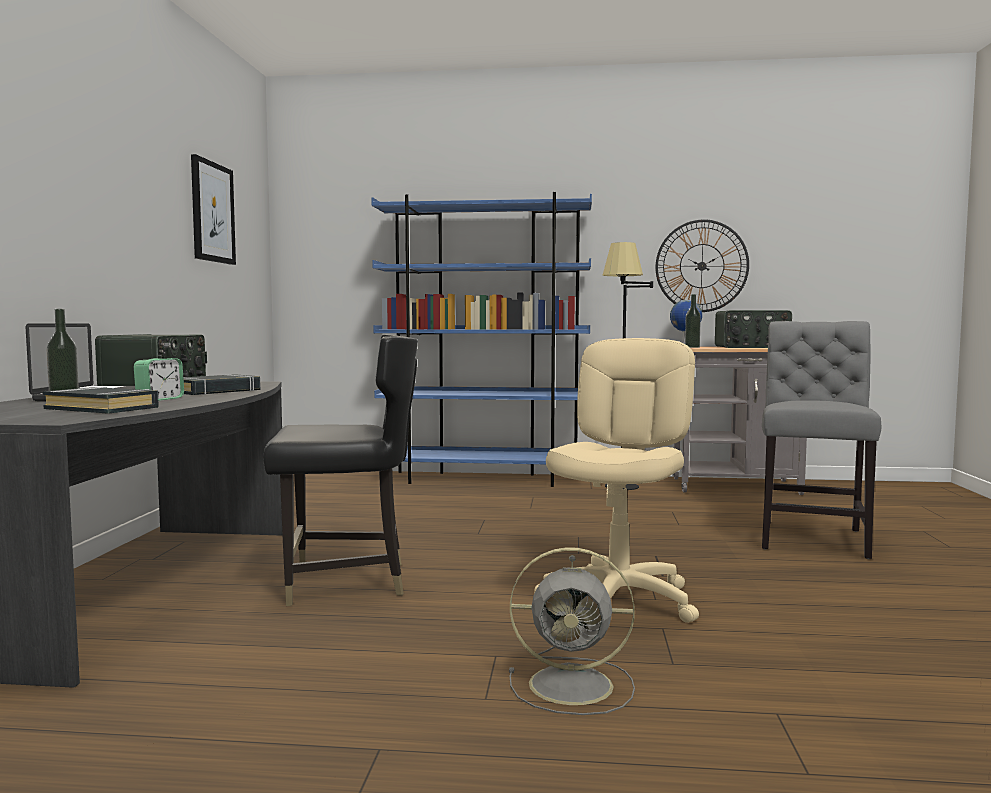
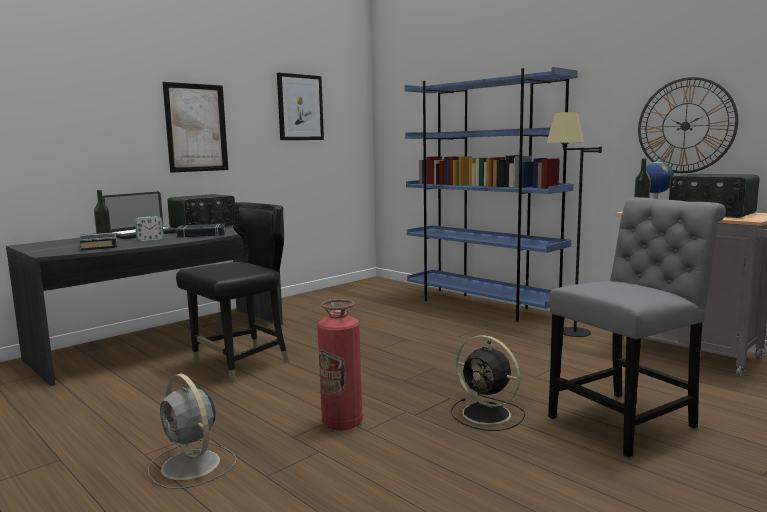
camera: 40 degrees right, 5 degrees up
(110, 222) = (196, 128): none -> picture
(346, 582) = (242, 363): black chair -> black chair turned 75 degrees counterclockwise
(619, 601) = (342, 423): beige office chair -> fire extinguisher
(717, 559) = (488, 414): none -> black fan

